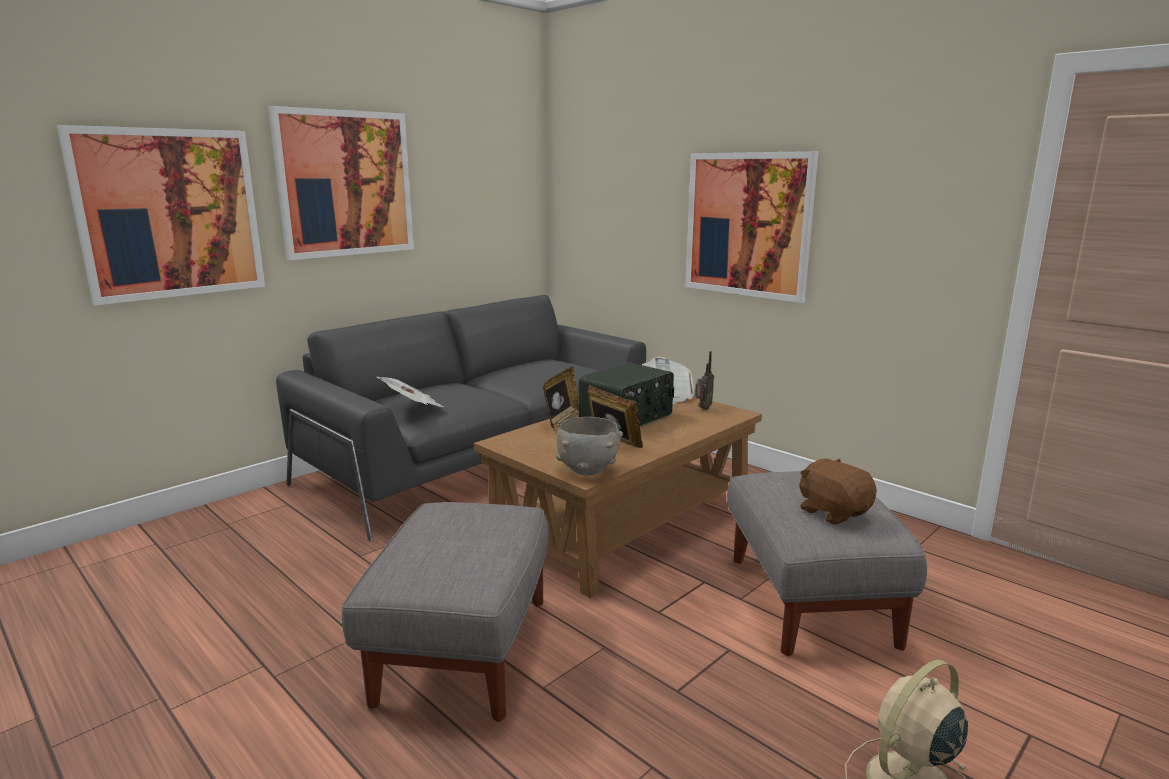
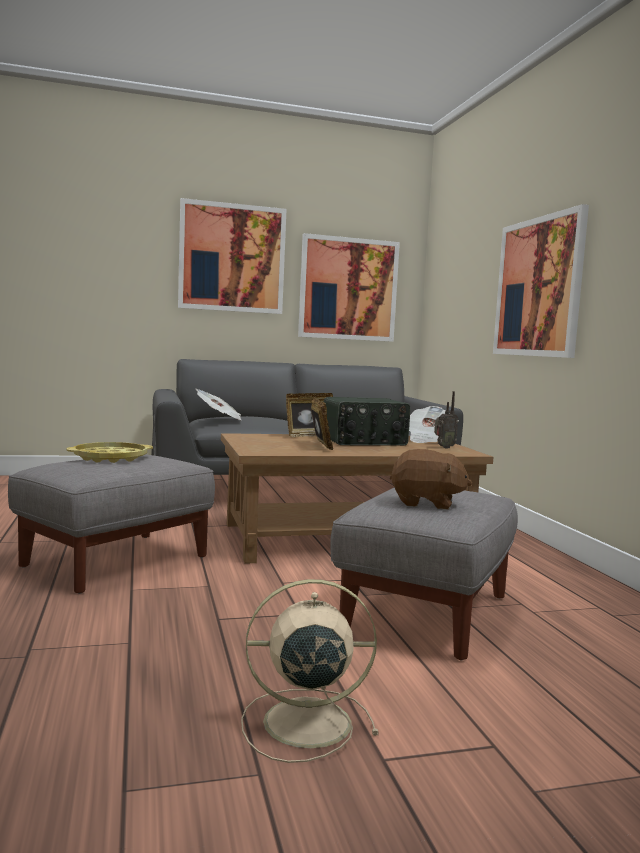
camera: 30 degrees right, 10 degrees down
(170, 214) = (102, 265): picture -> picture (348, 289)
(436, 533) = (110, 458): none -> yellow tray
(587, 471) = (263, 451): grey bowl -> none
(833, 512) = (426, 503): brown plush toy -> brown plush toy turned 105 degrees clockwise

